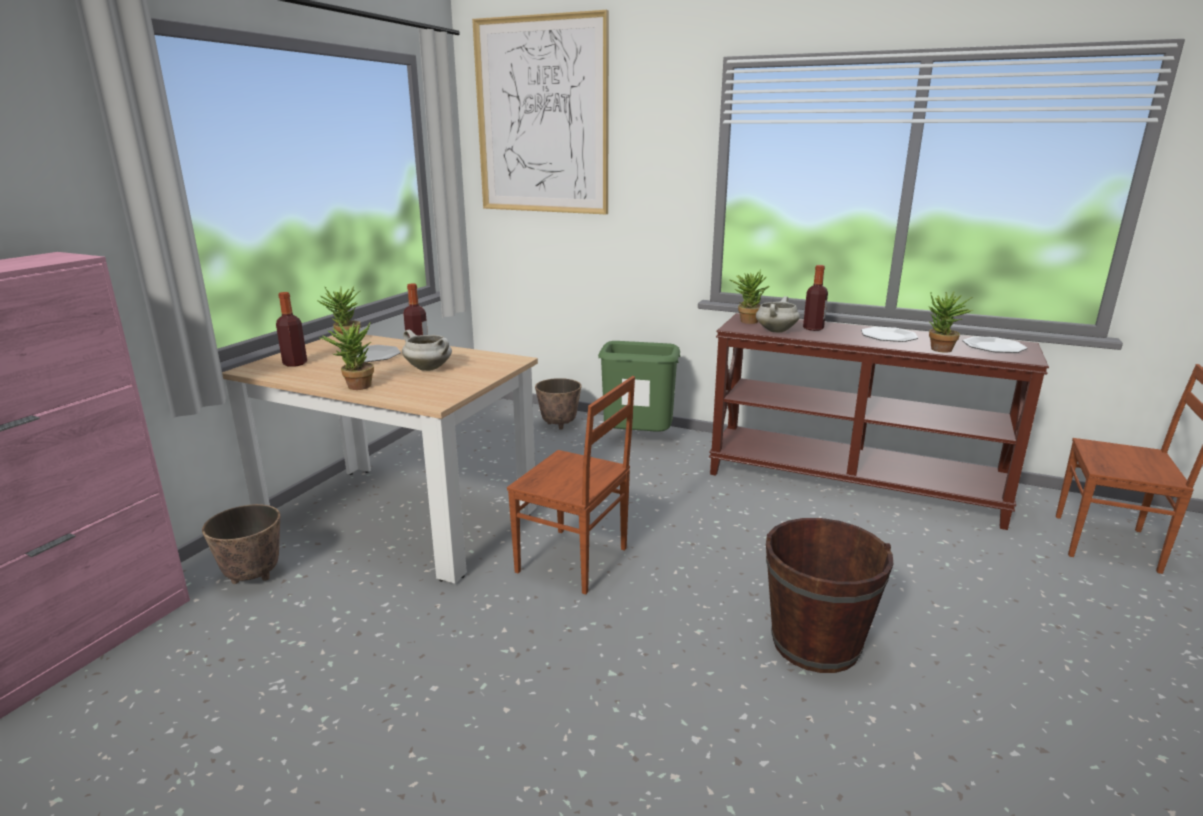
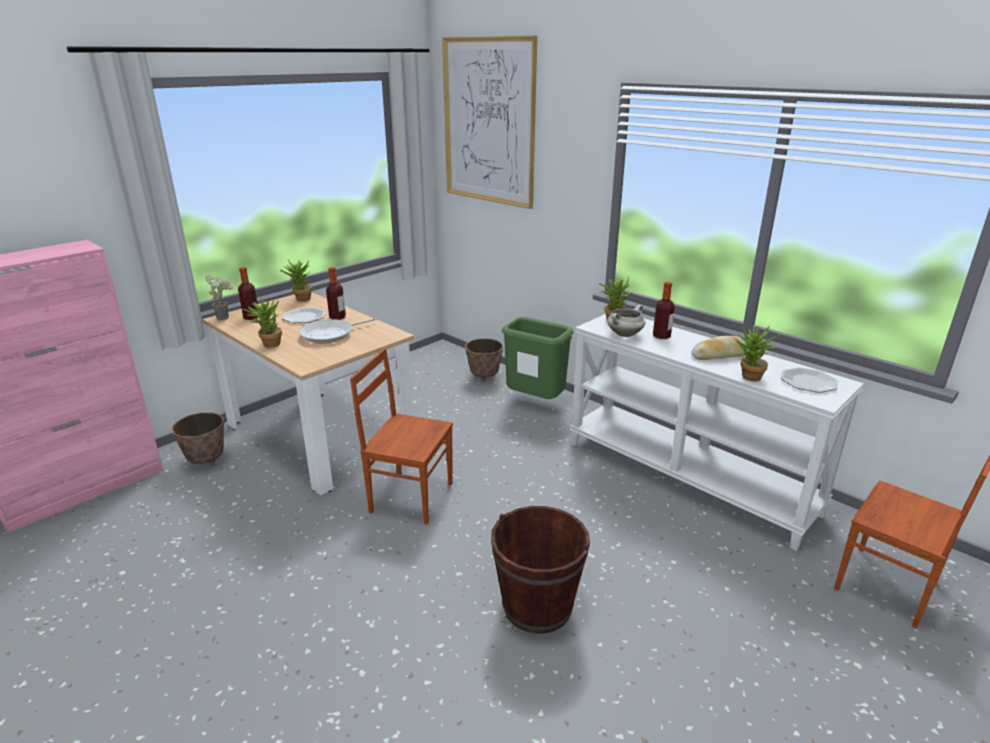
camera: 20 degrees right, 5 degrees up
(256, 367) = (226, 317): none -> potted plant
(429, 368) = (330, 334): white cooking pot -> frying pan
(573, 561) = (411, 496): brown chair -> brown chair turned 150 degrees clockwise
(853, 483) = (688, 476): brown console table -> white console table
(888, 336) = (720, 355): plate -> bread

